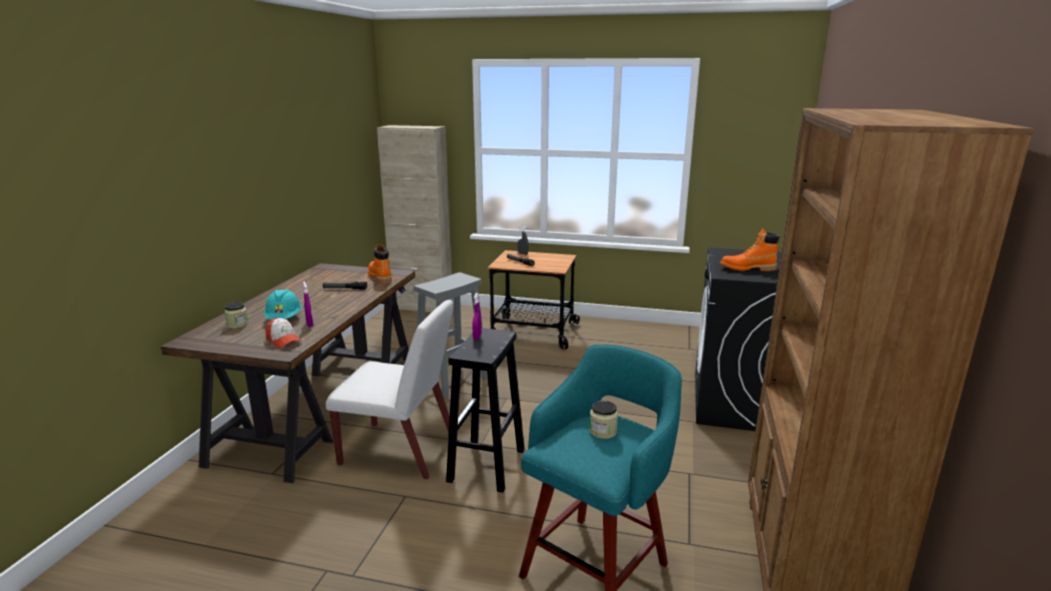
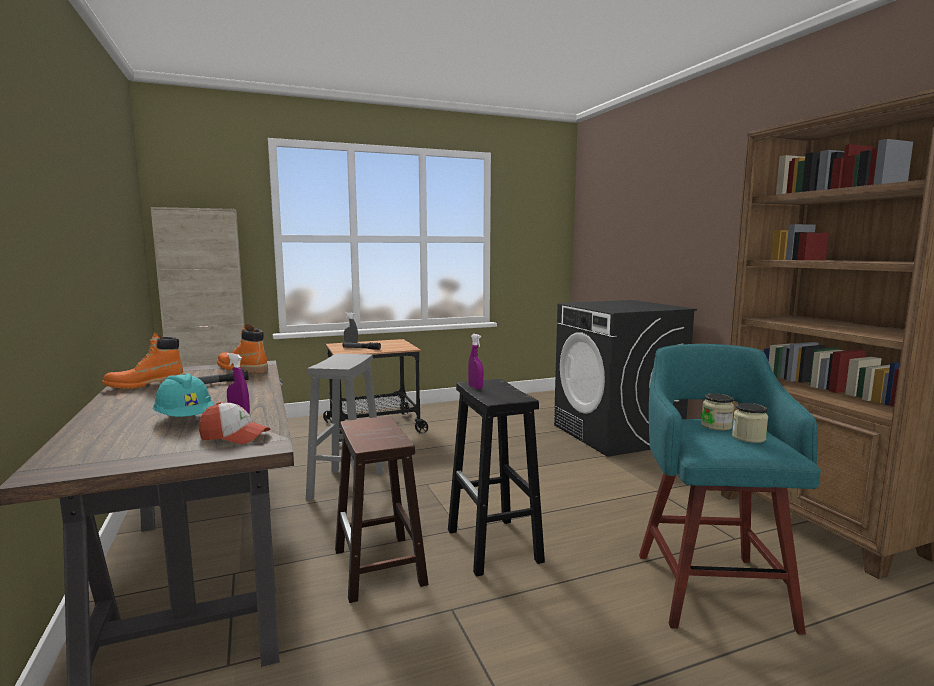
camera: 35 degrees left, 10 degrees down
(237, 325) = (114, 438): jar -> jar (748, 437)
(400, 450) = (380, 567): white chair -> brown stool
(747, 269) = (619, 307): orange boot -> orange boot (145, 385)

